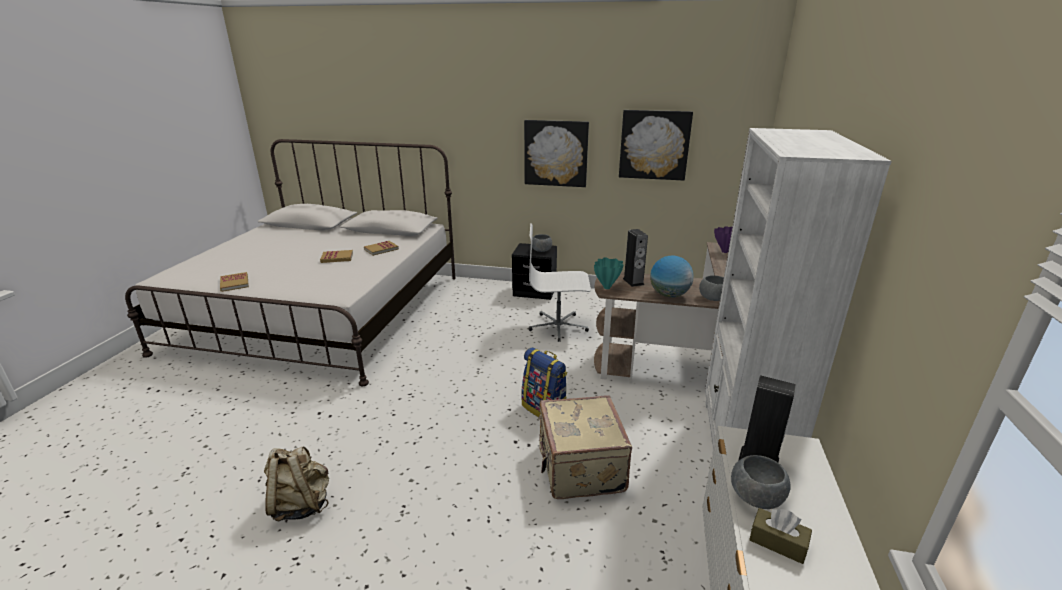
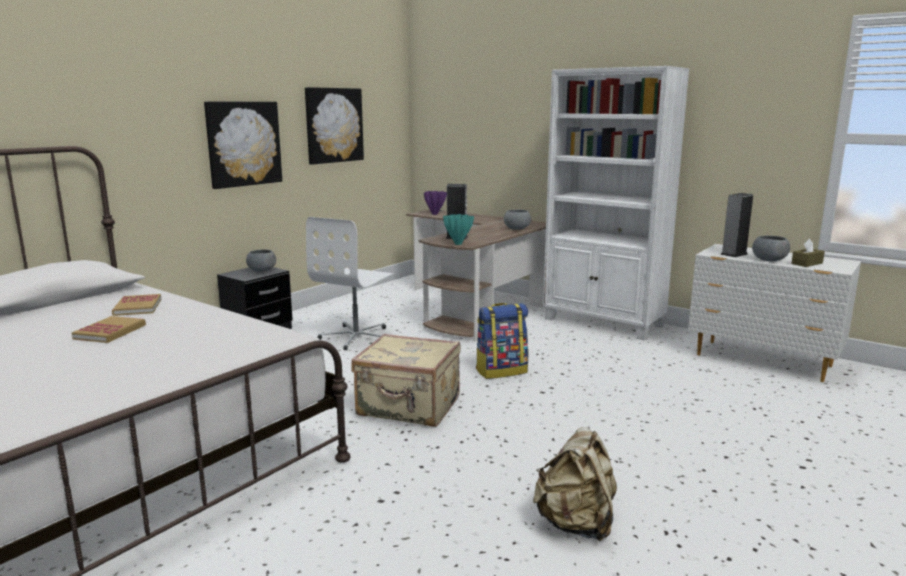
camera: 65 degrees left, 10 degrees down
(234, 283) = (61, 407): book -> none
(579, 468) = (597, 375): beige suitcase -> beige suitcase (409, 407)
(669, 295) = (497, 235): globe -> none

